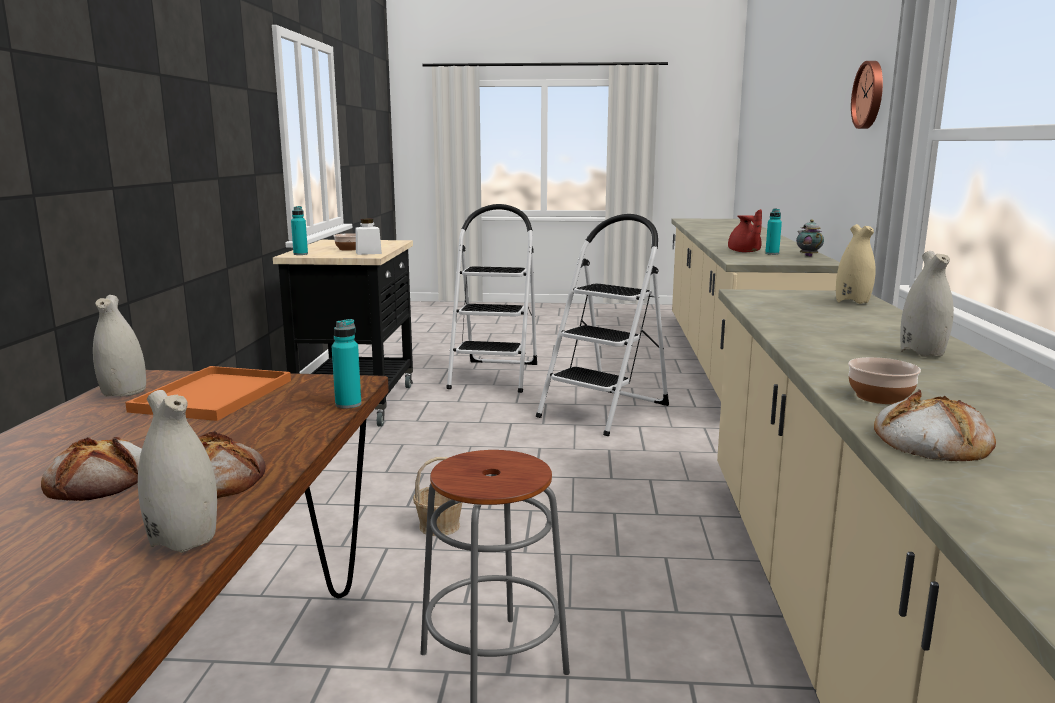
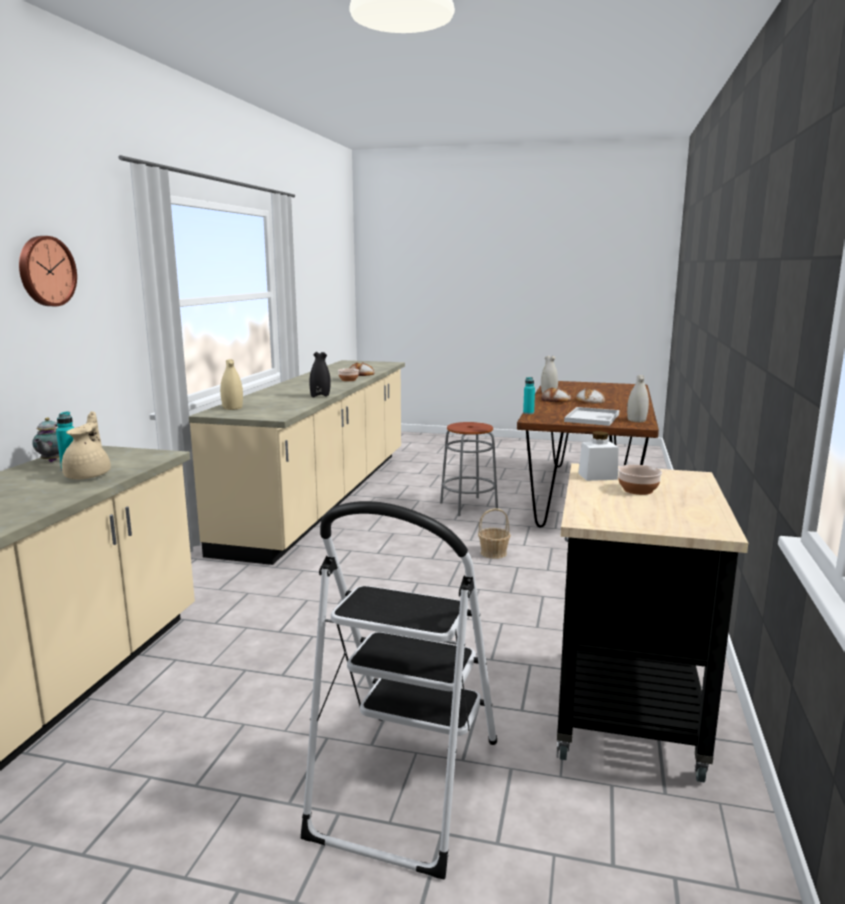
camera: 170 degrees left, 0 degrees up
(213, 396) = (591, 417): orange tray -> white tray
(300, 254) = (686, 477): turquoise bottle -> none
(607, 410) = (290, 661): step ladder -> none
(744, 252) = (89, 475): red teapot -> beige teapot
(786, 330) = (320, 396): none -> black vase
(922, 353) = (292, 387): white vase -> none

